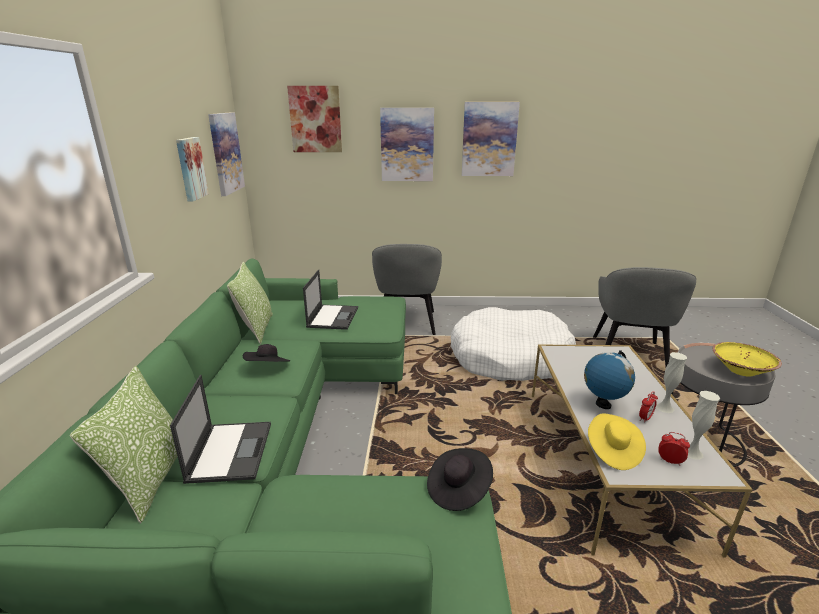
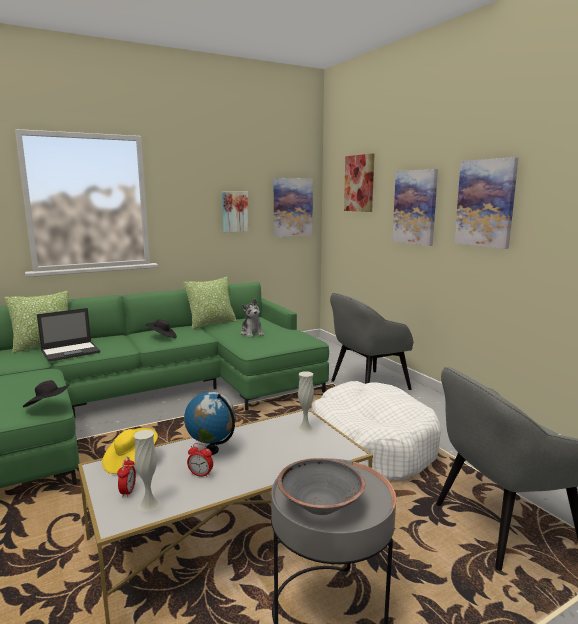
camera: 60 degrees right, 10 degrees down
(333, 317) = (252, 333): laptop -> plush toy
(664, 407) = (231, 485): white vase -> white vase (305, 428)
(741, 370) = (320, 504): yellow bowl -> grey bowl

